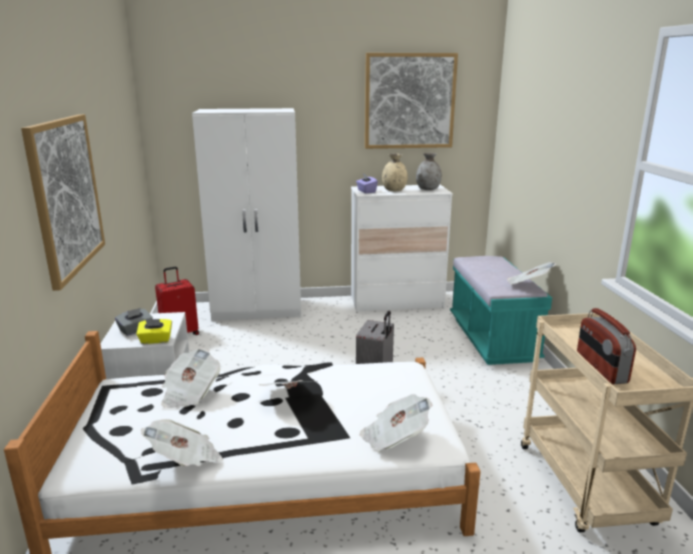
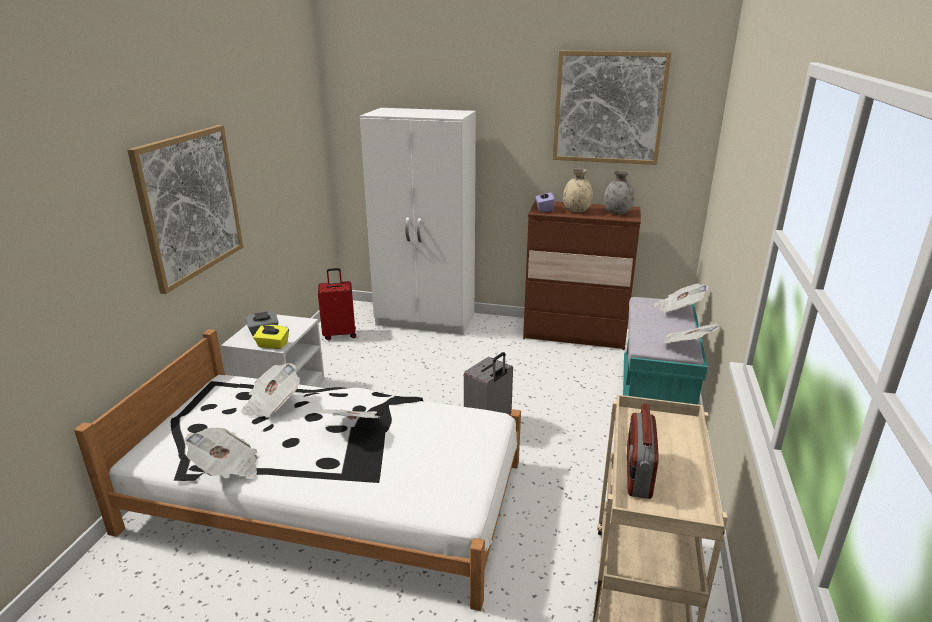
camera: 20 degrees right, 5 degrees up
(394, 437) = (419, 493): newspaper -> newspaper (678, 309)
(396, 302) = (574, 334): white dresser -> brown dresser

